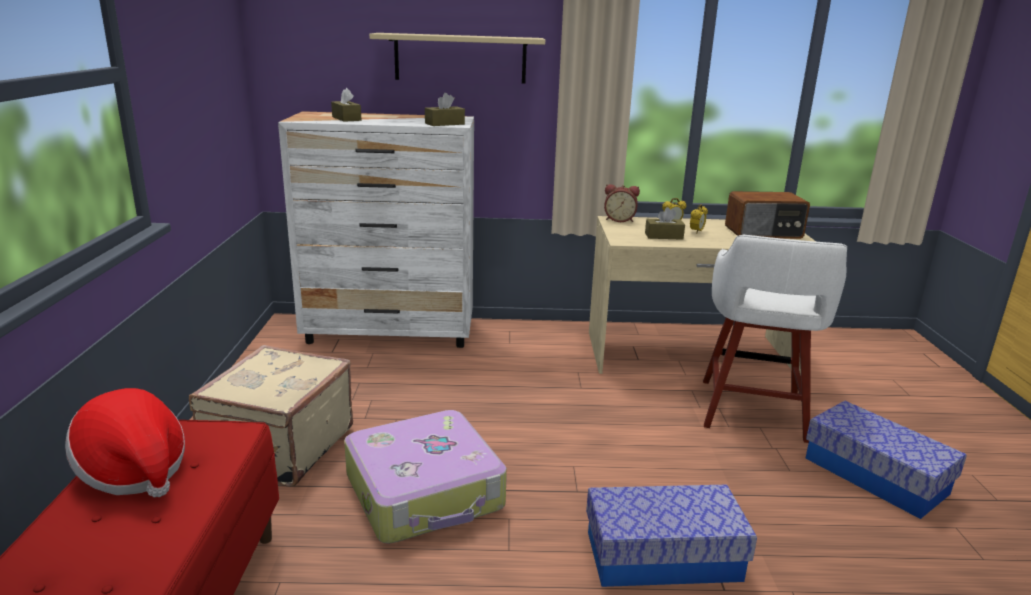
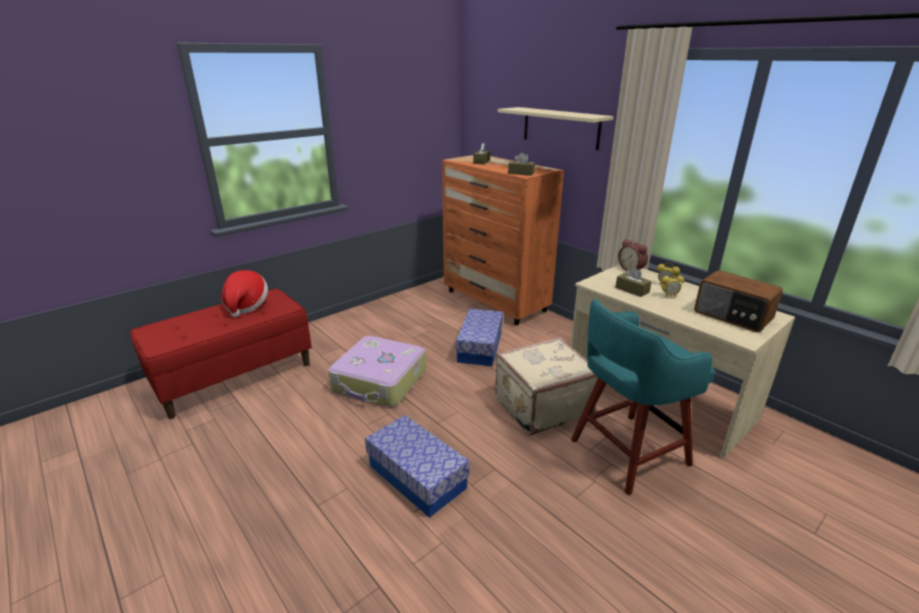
camera: 50 degrees right, 5 degrees up
(278, 447) = (364, 332): beige suitcase -> beige suitcase (541, 405)
(391, 332) = (495, 301): white dresser -> orange dresser
(752, 412) = (626, 453): white stool -> turquoise stool
(875, 475) = (635, 546): storage box -> storage box (480, 347)

